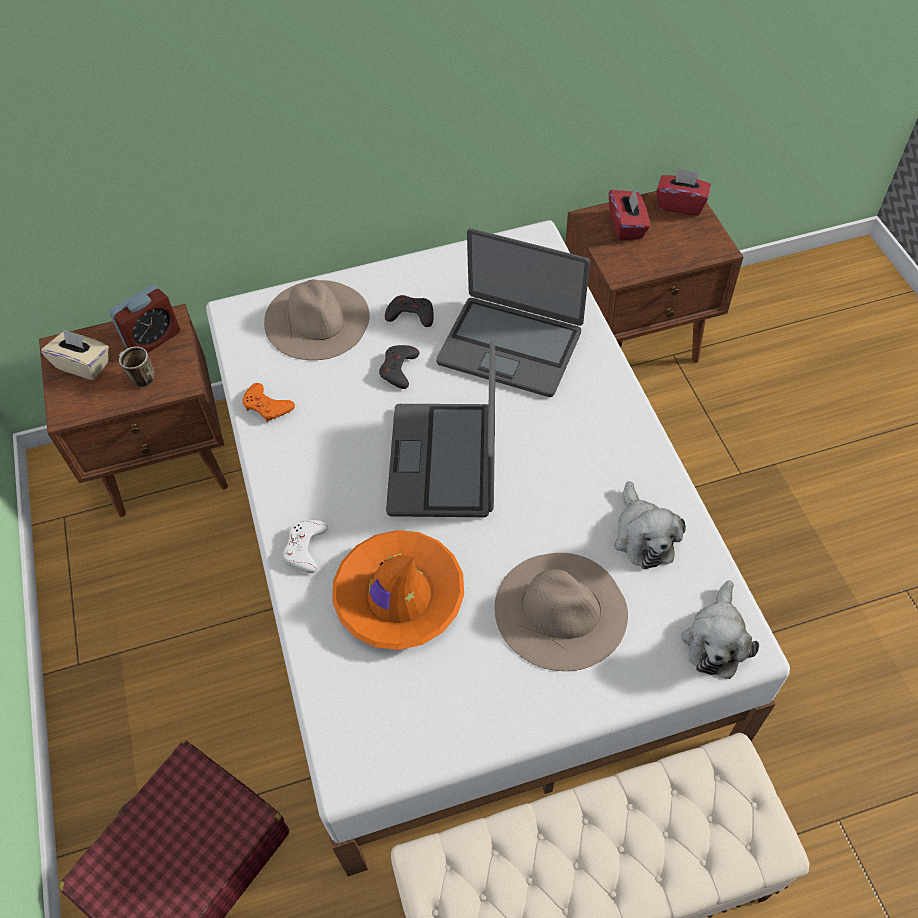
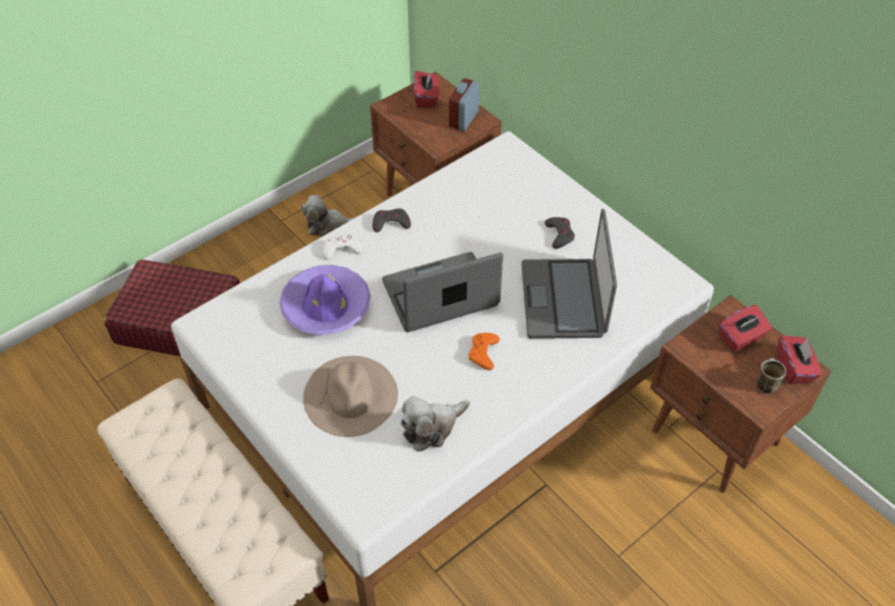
camera: 65 degrees right, 5 degrees down
(84, 365) = (426, 98): beige tissue box -> red tissue box
(139, 378) = (430, 126): mug -> mug (765, 383)
(153, 339) = (463, 119): alarm clock -> alarm clock turned 90 degrees clockwise
(267, 406) = (439, 191): orange game controller -> orange game controller (483, 353)
(317, 319) = (525, 188): beige hat -> none
(398, 369) = (506, 245): grey game controller -> grey game controller (390, 223)
(399, 596) = (326, 307): orange hat -> purple hat
(716, 639) = (363, 494): plush toy -> plush toy (328, 225)

